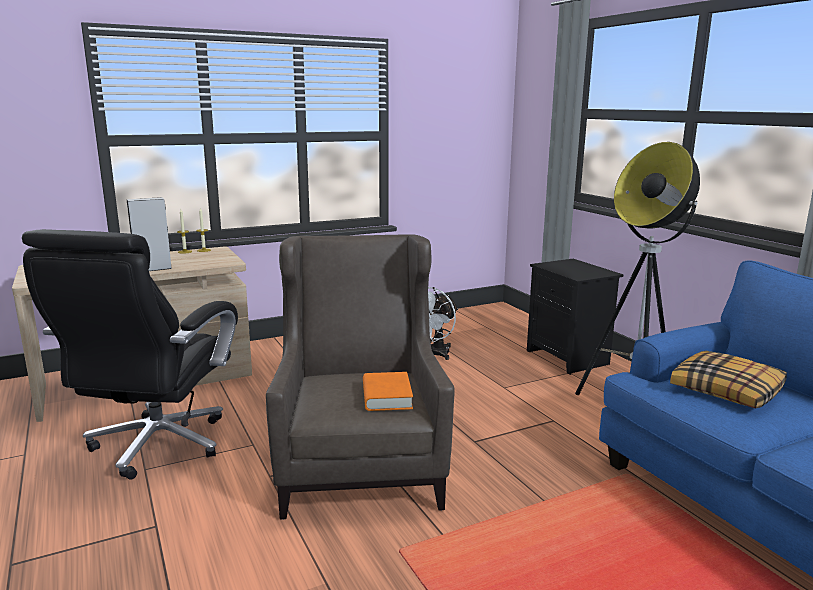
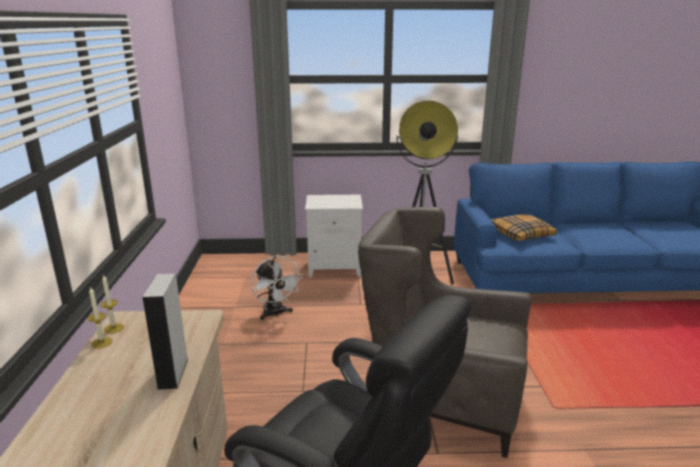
camera: 65 degrees left, 5 degrees up
(387, 397) = (489, 328): orange book -> none
(569, 358) = (335, 267): black nightstand -> white nightstand

